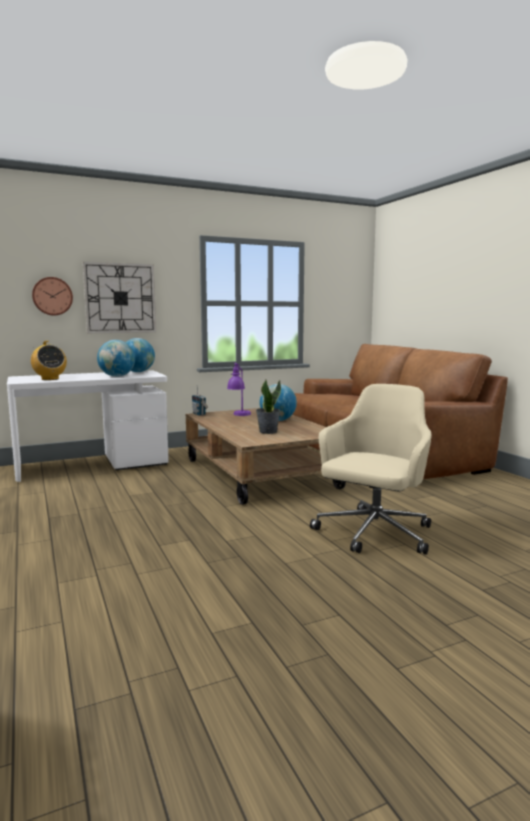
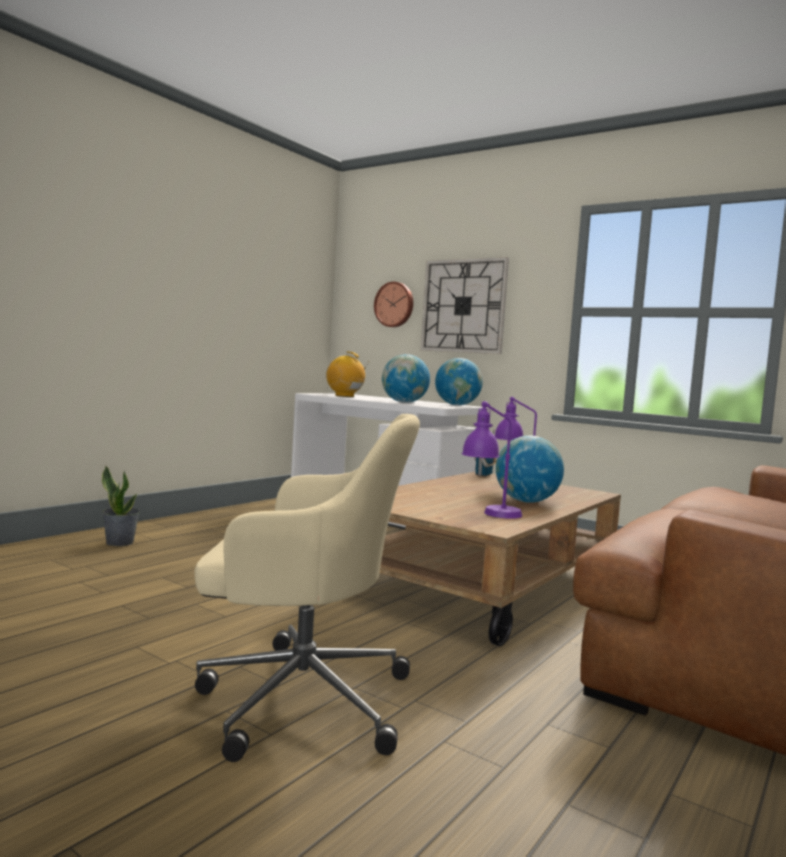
camera: 60 degrees right, 5 degrees down
(50, 379) = (345, 396): radio -> radio turned 105 degrees clockwise
(268, 431) = (440, 502): potted plant -> potted plant (120, 542)
(303, 430) = (489, 515): none -> purple table lamp

